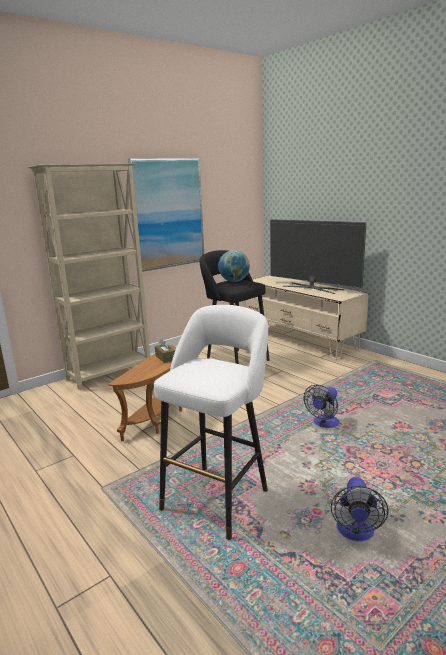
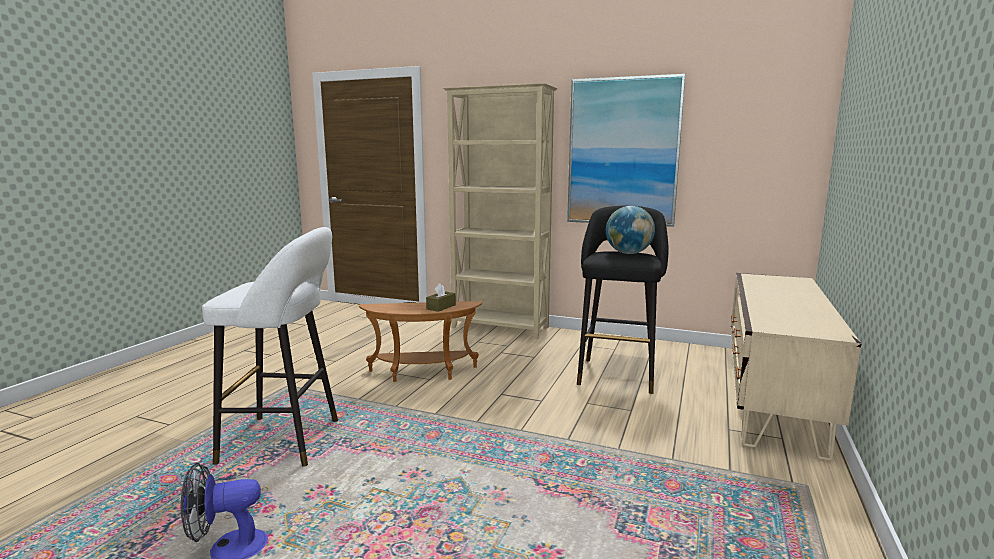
camera: 60 degrees right, 5 degrees down
(312, 288) = (792, 306): television -> none
(324, 424) = (492, 476): fan -> none

